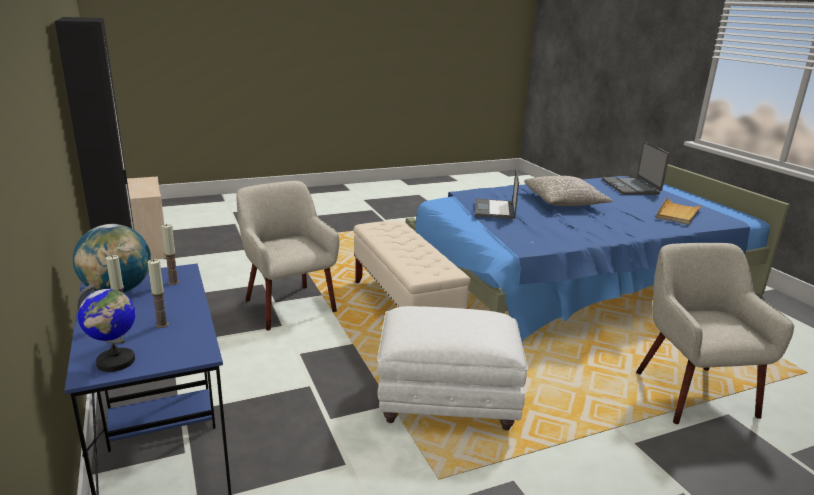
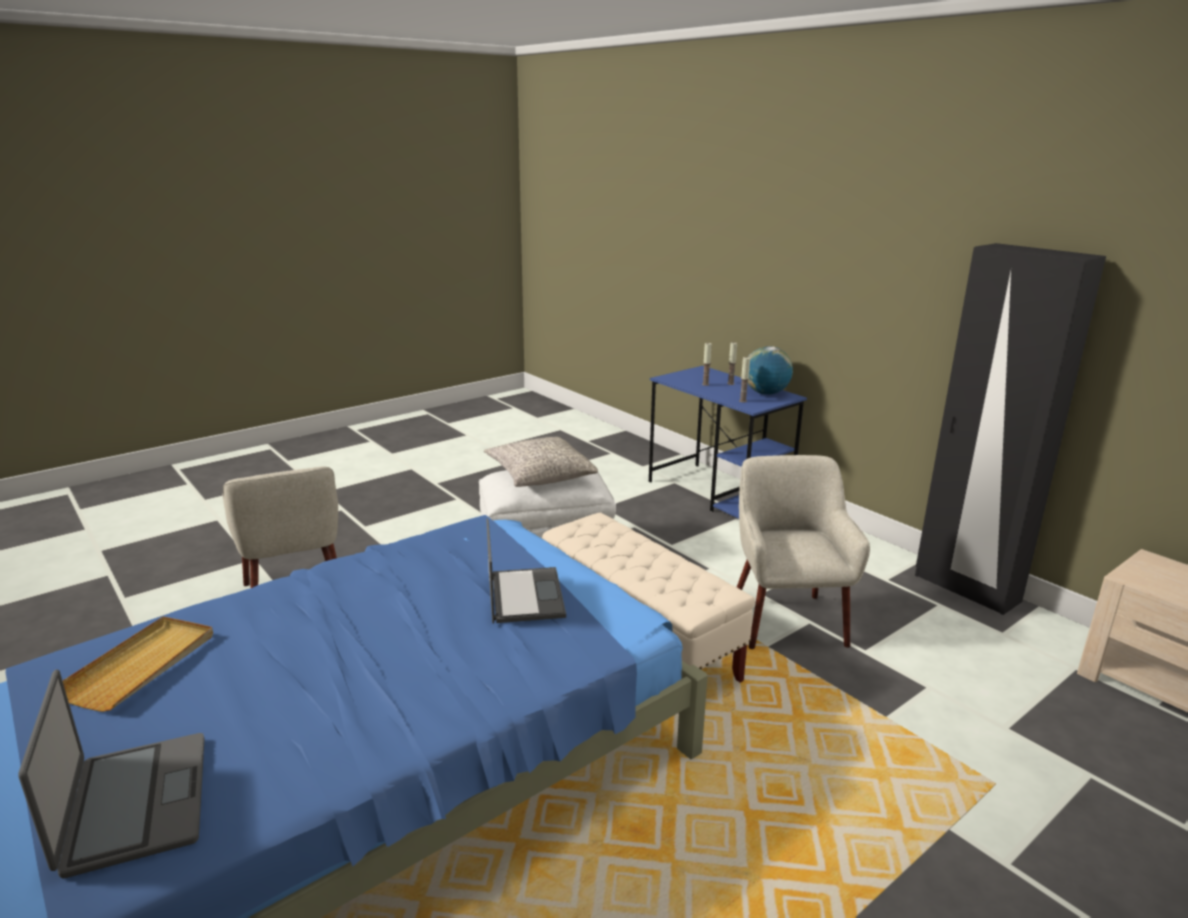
camera: 165 degrees right, 0 degrees up
(116, 362) = (699, 372): globe -> none
(288, 306) = (786, 620): beige armchair -> beige armchair turned 135 degrees counterclockwise
(564, 202) = (379, 662): grey pillow -> grey pillow (539, 475)

